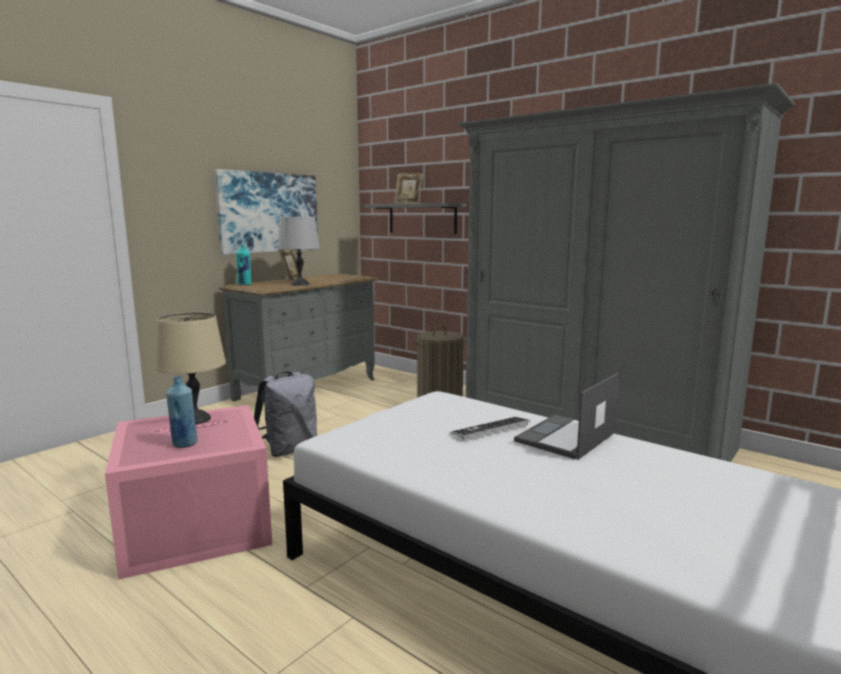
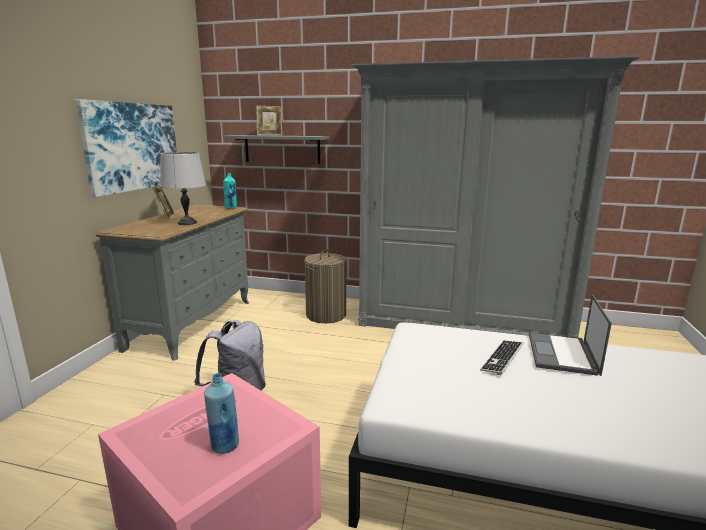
camera: 25 degrees left, 5 degrees up
(196, 419) = (197, 406): beige table lamp -> none
(244, 284) = (124, 228): turquoise bottle -> turquoise bottle (231, 208)

